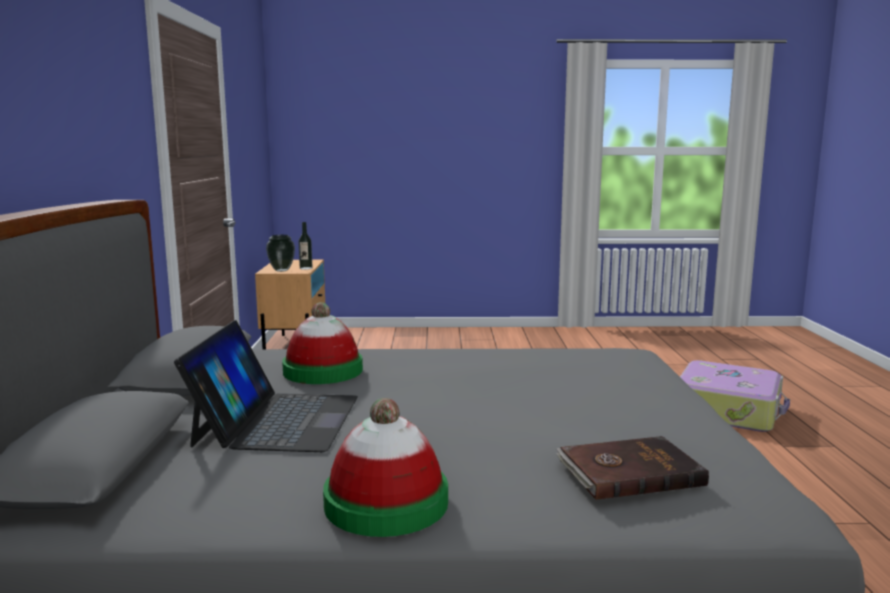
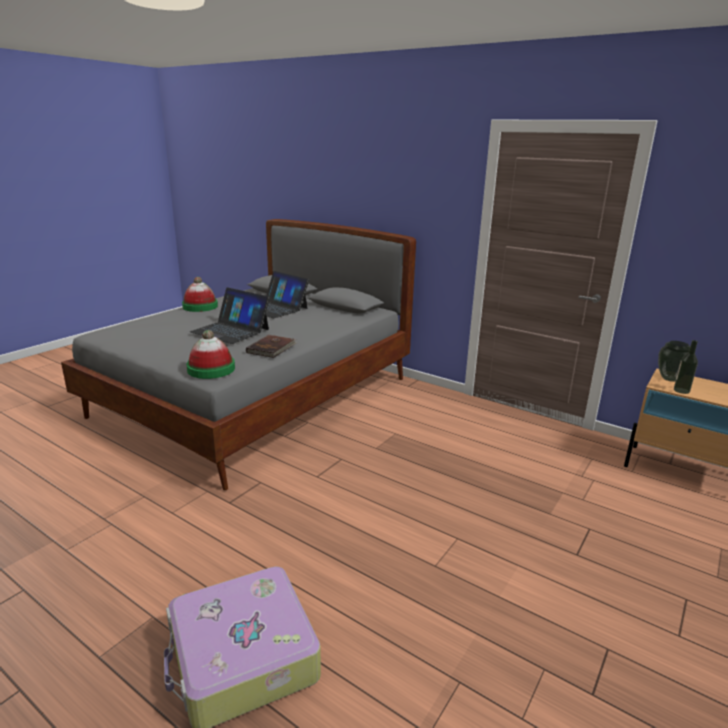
camera: 125 degrees right, 10 degrees up
(323, 371) = (311, 320): hat -> hat (211, 369)
(489, 395) = (230, 330): none -> laptop
(628, 472) = (147, 324): brown book -> brown book (272, 348)

